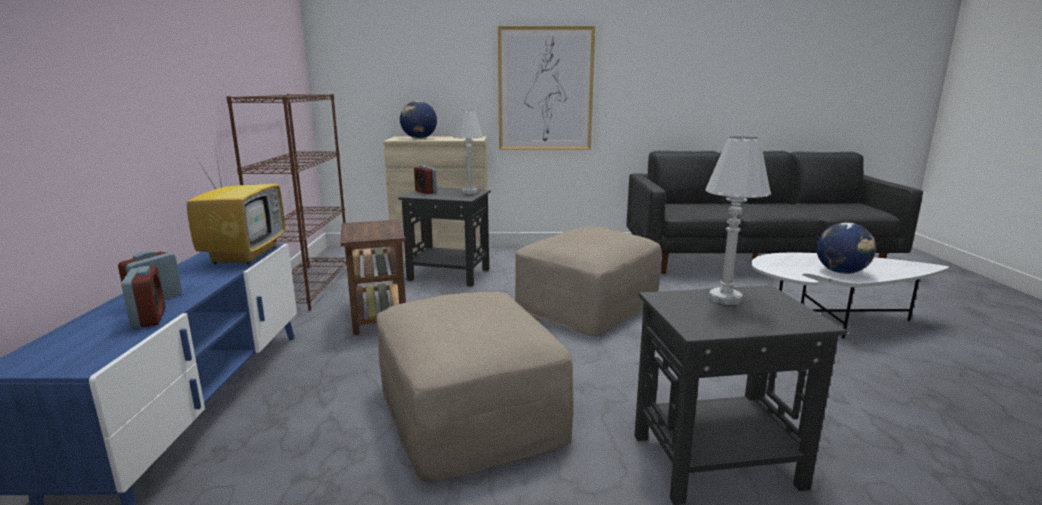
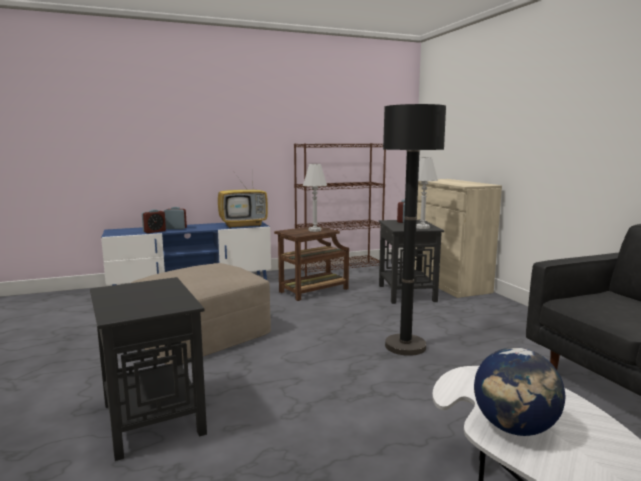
camera: 70 degrees right, 5 degrees down
(419, 138) = (444, 181): globe -> none
(545, 89) = (554, 140): picture -> none
(587, 303) = (405, 346): beige ottoman -> black floor lamp
(725, 299) = (164, 294): white table lamp -> white table lamp (315, 230)

